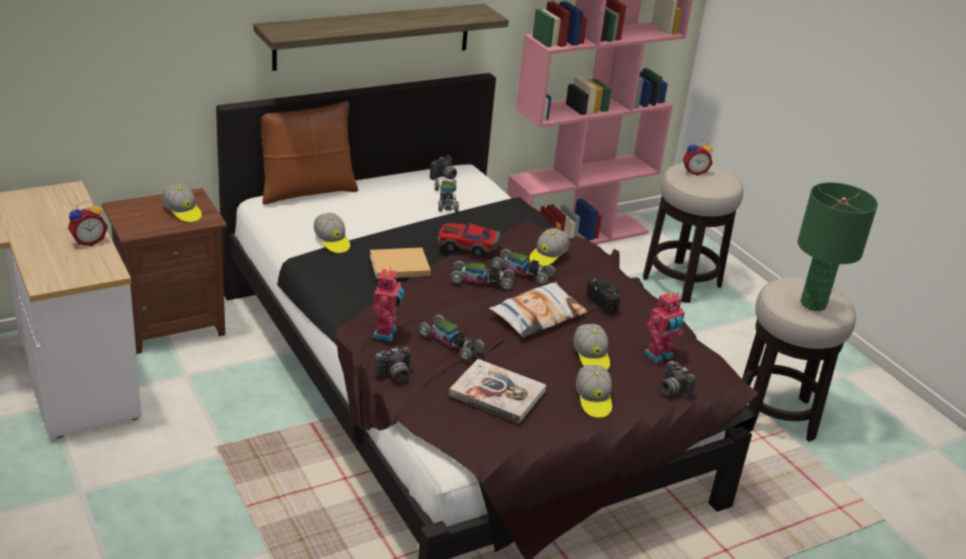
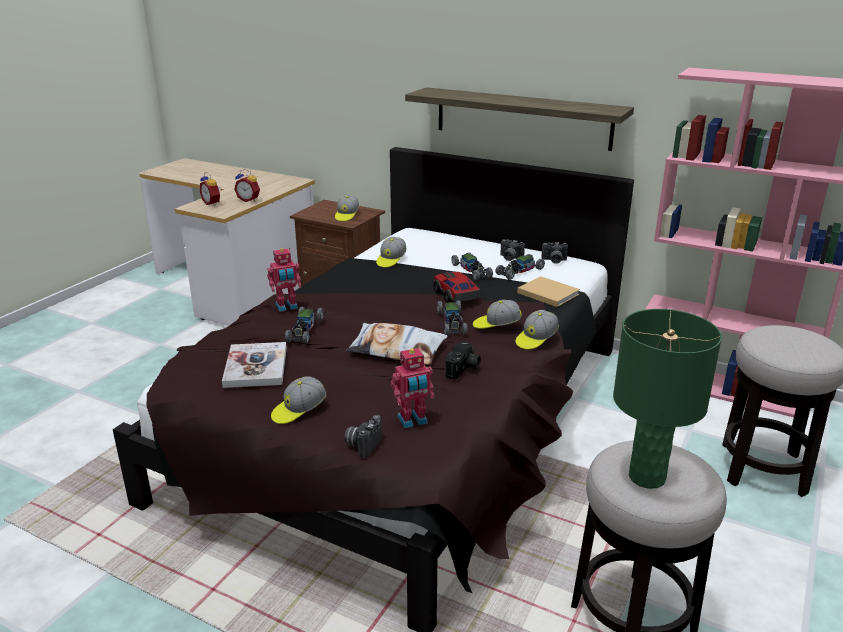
camera: 60 degrees right, 5 degrees down
(306, 191) = (444, 235): brown pillow -> none
(394, 375) = (237, 326): camera -> camera (509, 258)
(397, 265) = (388, 284): beige book -> beige book (546, 293)
(482, 281) = (411, 313): toy car -> toy car (471, 271)
(591, 357) = (363, 389): cap -> cap (536, 339)
(659, 356) = (413, 421): toy robot -> toy robot turned 45 degrees counterclockwise
(694, 172) = (788, 335): alarm clock -> alarm clock (212, 203)

